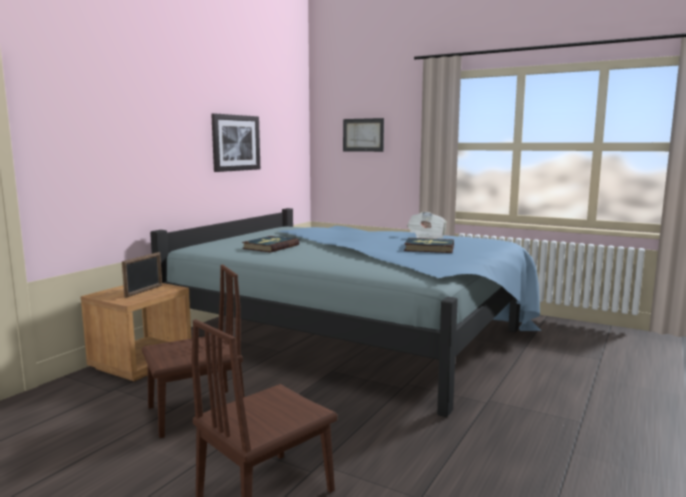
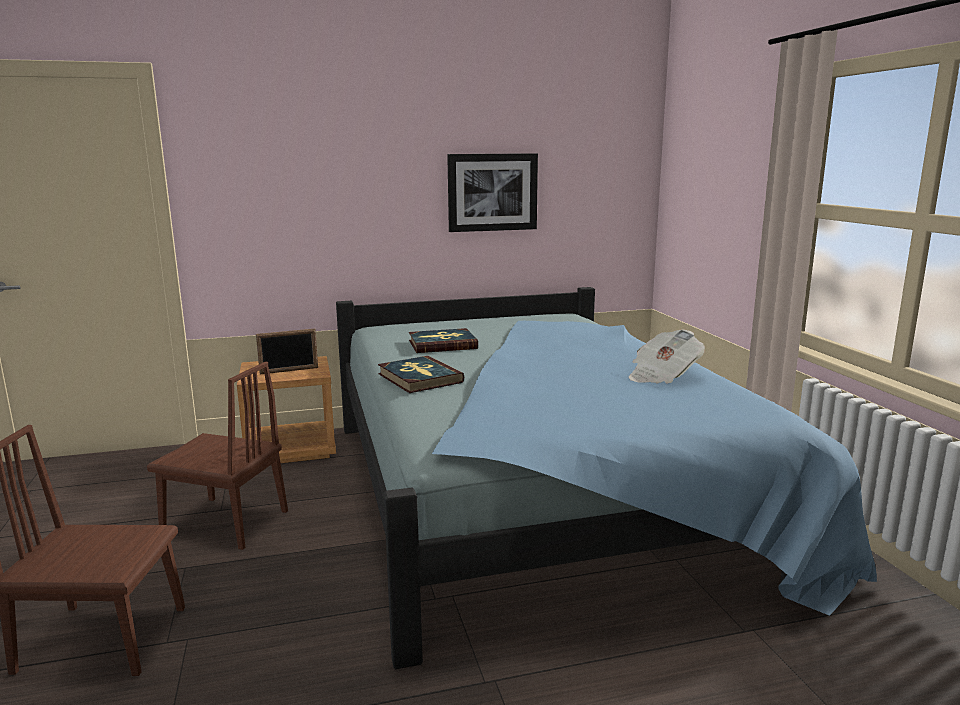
camera: 45 degrees right, 5 degrees up
(363, 135) = (712, 180): picture -> none
(429, 248) = (596, 397): book -> book (419, 378)

